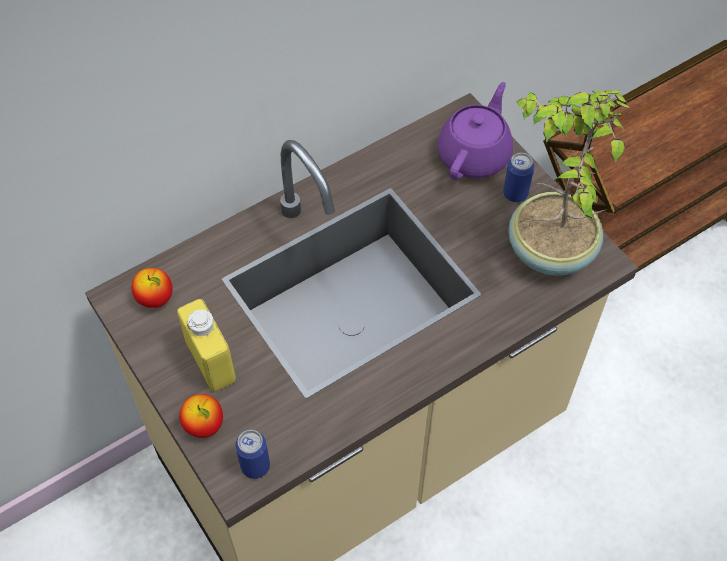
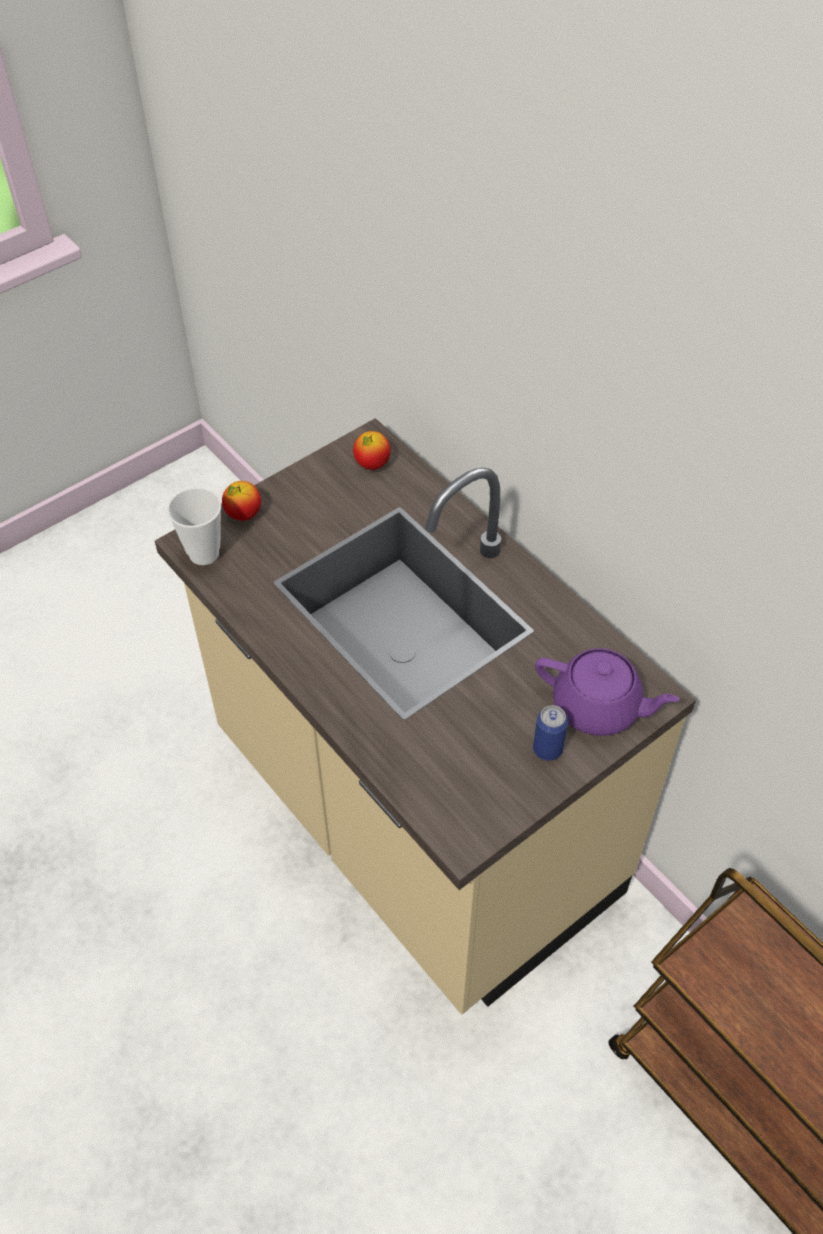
camera: 85 degrees right, 5 degrees down
(211, 362) = (308, 510): yellow bottle -> none
(255, 466) = (204, 553): can -> cup
(548, 251) = (470, 784): potted plant -> none

